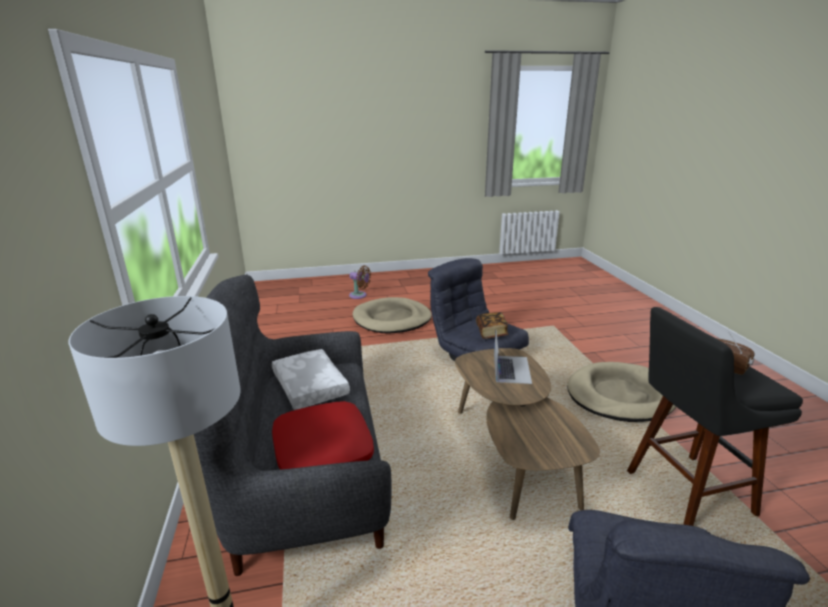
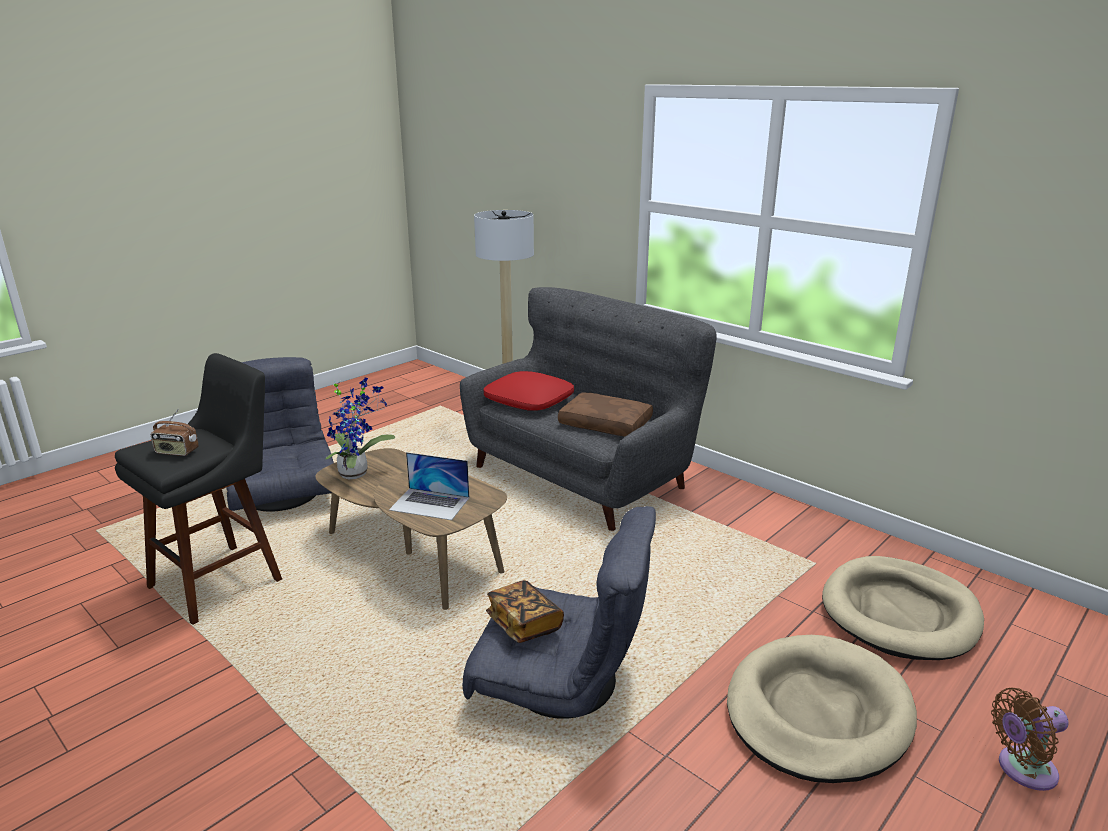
camera: 145 degrees right, 0 degrees up
(308, 386) = (606, 424): white pillow -> brown pillow
(511, 369) = (430, 504): laptop -> laptop turned 45 degrees counterclockwise
(556, 439) = (357, 472): none -> potted plant
(620, 395) = (277, 694): beige dog bed -> beige dog bed (900, 613)

